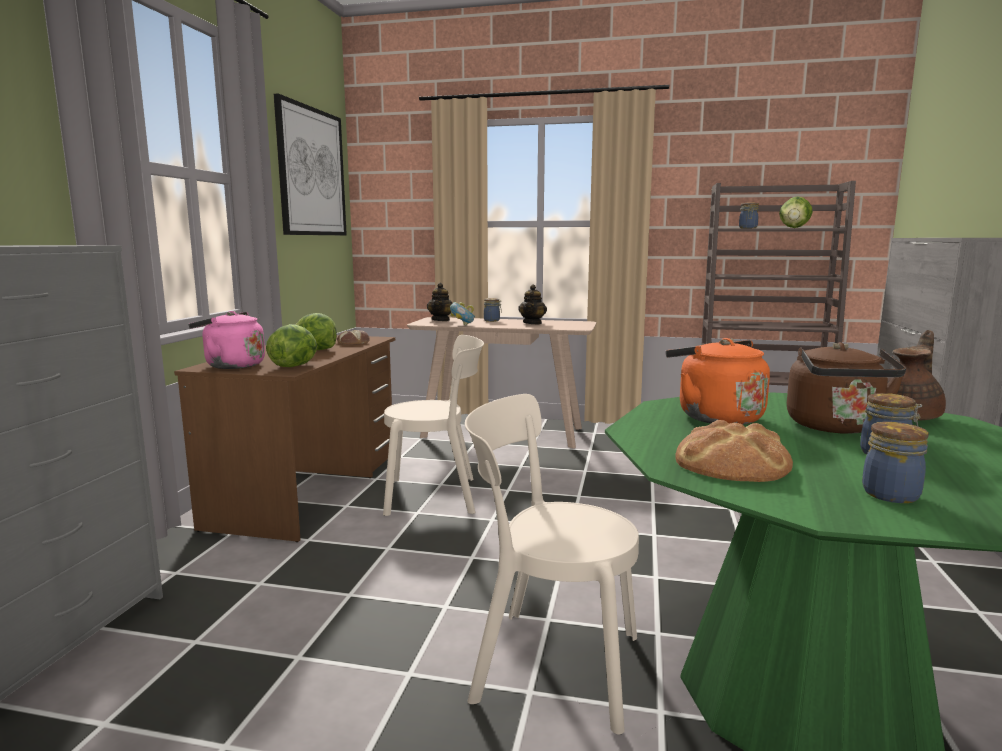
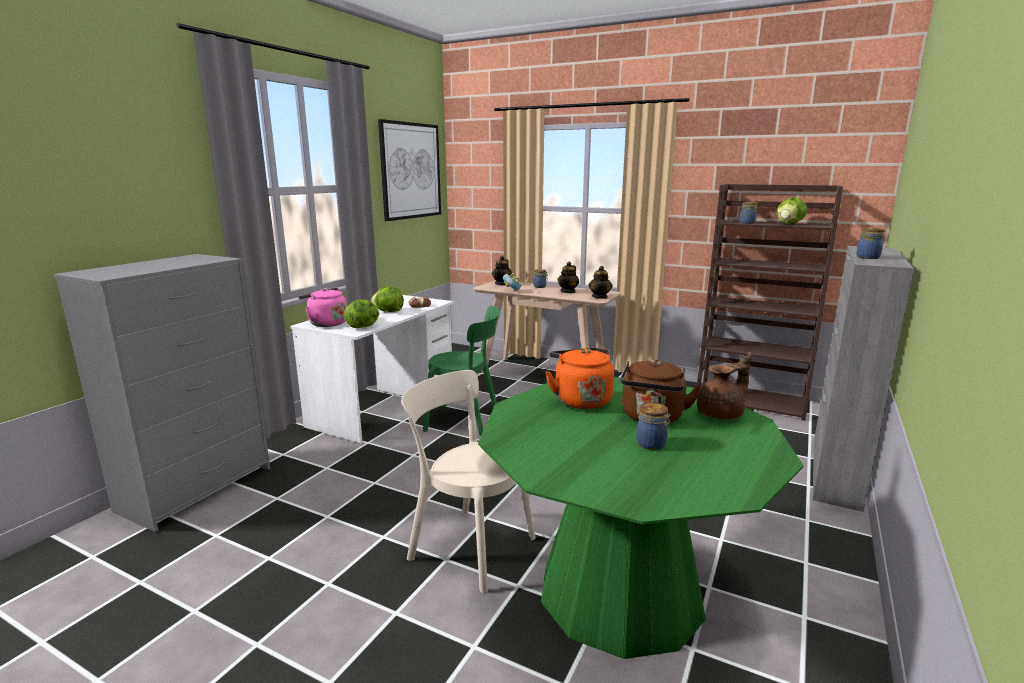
camera: 15 degrees right, 5 degrees up
(309, 490) = (385, 406): brown desk -> white desk
(437, 496) = (466, 421): beige chair -> green chair
(578, 326) = (600, 297): none -> teapot
(732, 463) = (541, 438): bread -> none
(891, 494) = (607, 473): jar -> jar (868, 257)

